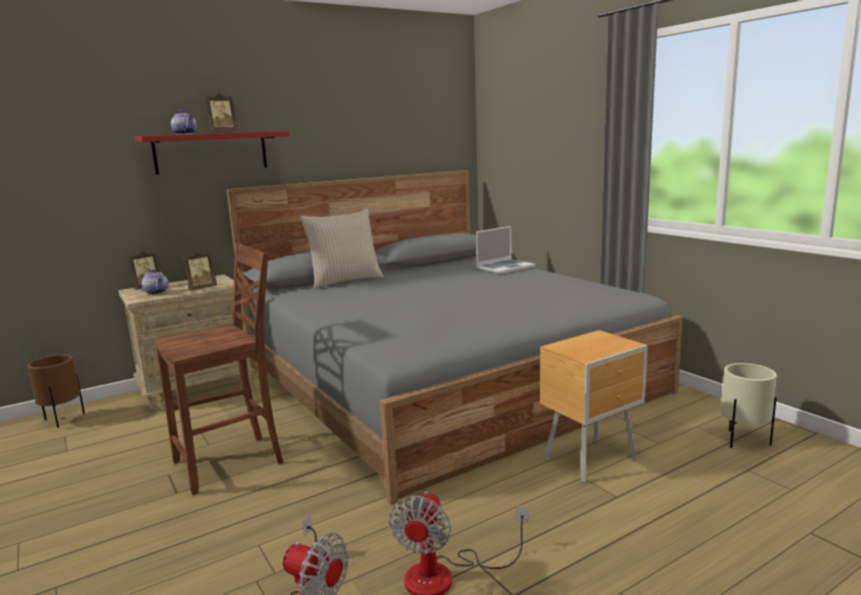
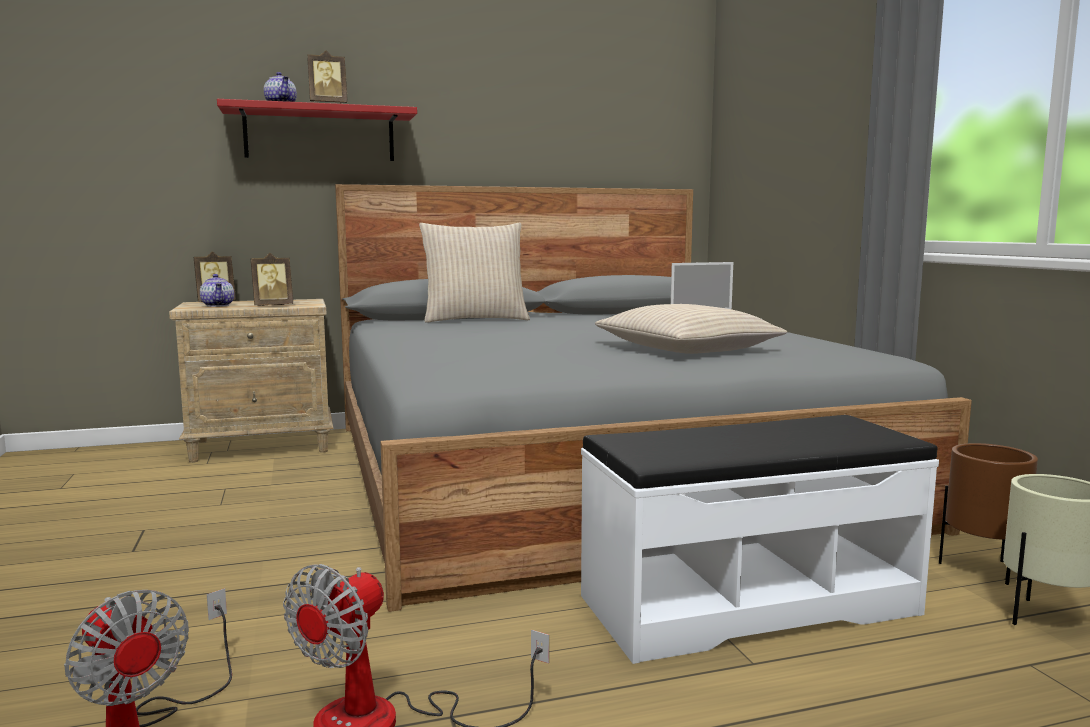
camera: 15 degrees right, 5 degrees down
(63, 420) = (88, 458): brown planter -> brown planter (982, 570)
(231, 463) = (228, 528): brown chair -> none
(516, 300) = (686, 349): none -> beige pillow
(592, 460) = (747, 604): brown nightstand -> white bench

